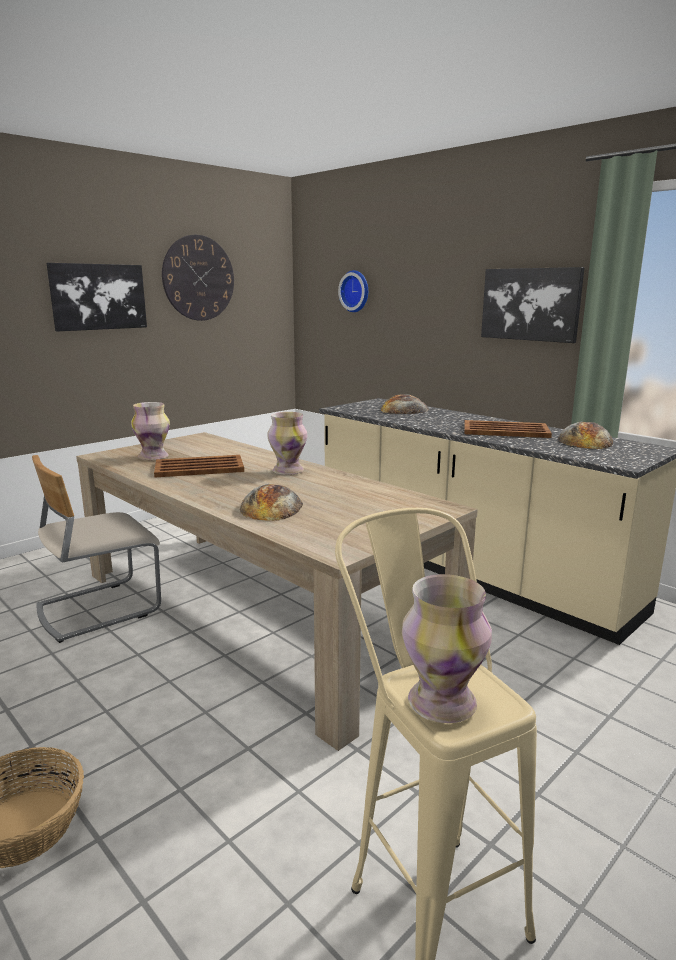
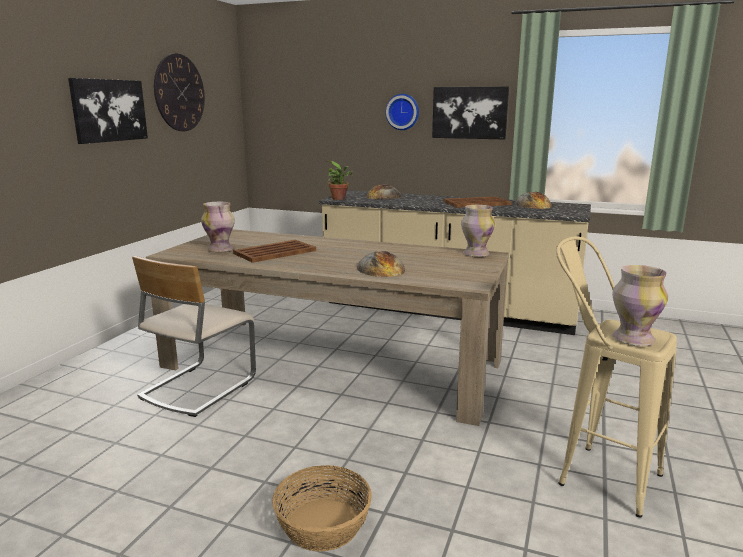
camera: 25 degrees left, 0 degrees up
(287, 471) = (347, 246): vase -> vase (475, 254)
(346, 408) = (340, 199): none -> potted plant
(356, 291) = (311, 104): wall clock -> wall clock (403, 112)

